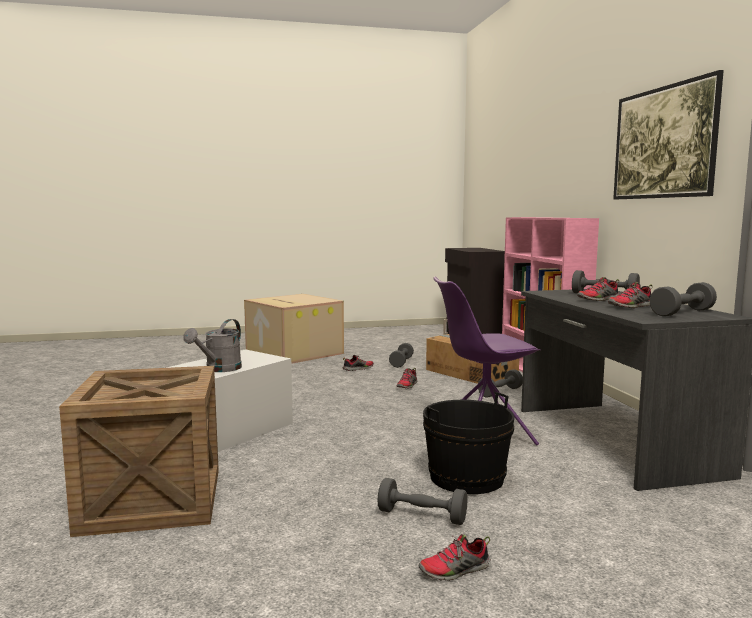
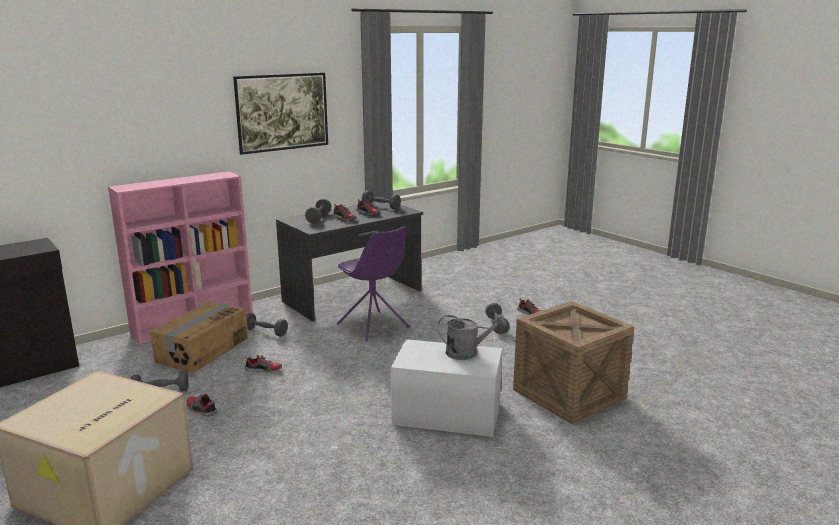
camera: 115 degrees left, 10 degrees up
(467, 478) = (444, 322): black bucket -> none

